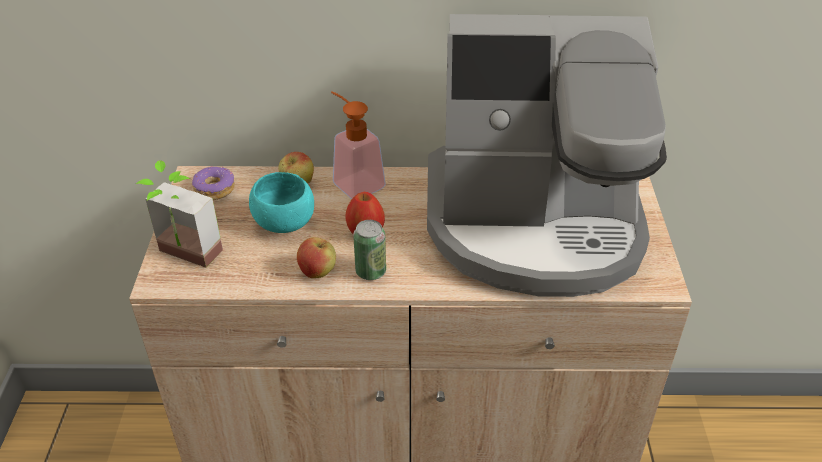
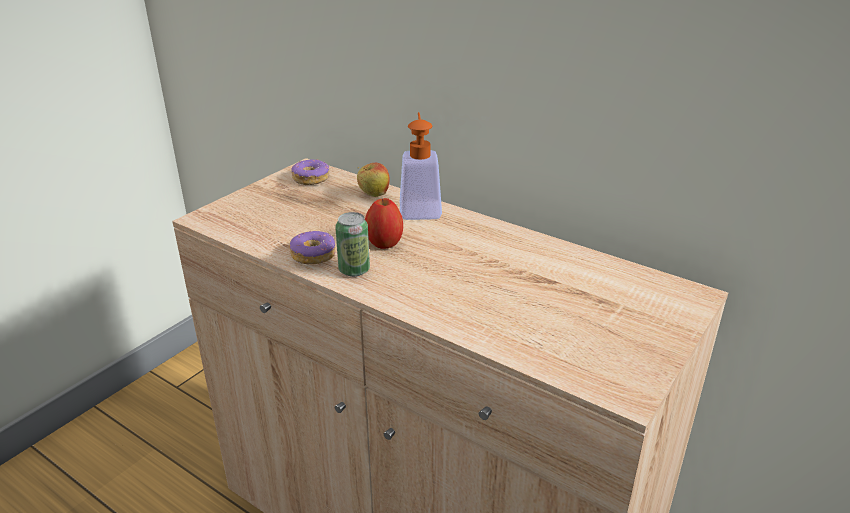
camera: 35 degrees right, 10 degrees down
(183, 258) = (236, 210): potted plant -> none
(284, 223) = (331, 215): turquoise bowl -> none
(318, 272) = (313, 255): apple -> donut
(534, 224) = (545, 293): coffee machine -> none

